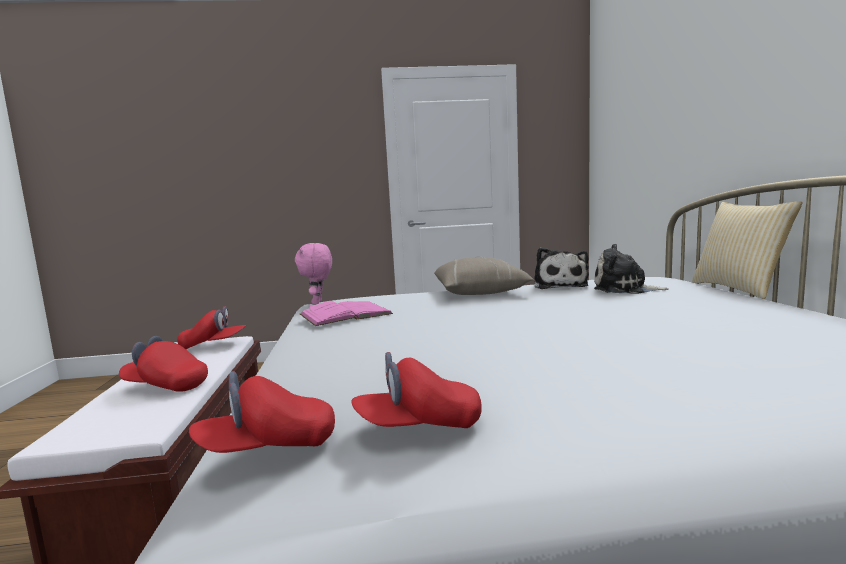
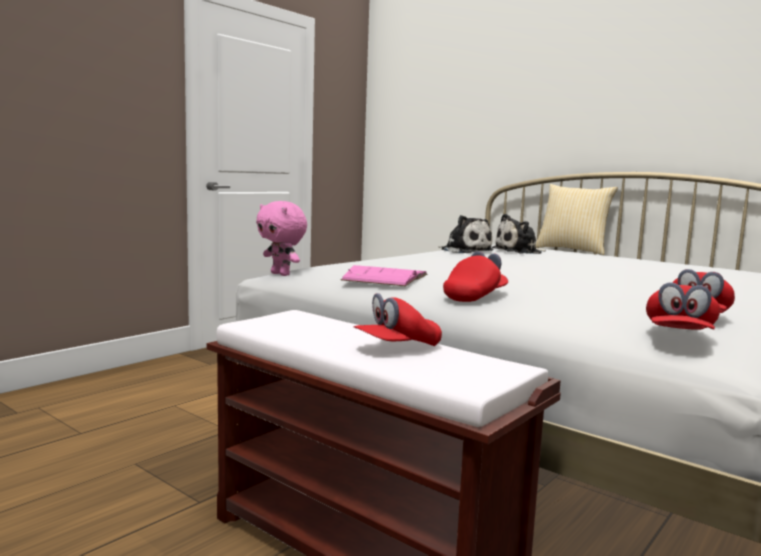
camera: 45 degrees left, 0 degrees up
(213, 345) = (293, 319): red cap -> red cap (475, 297)
(480, 292) = (423, 257): beige pillow -> none

